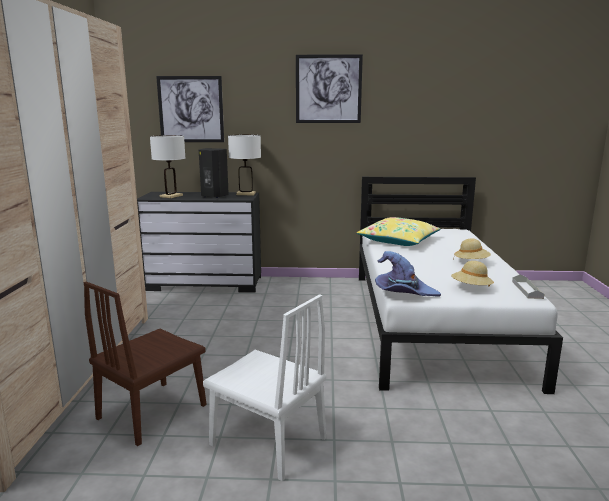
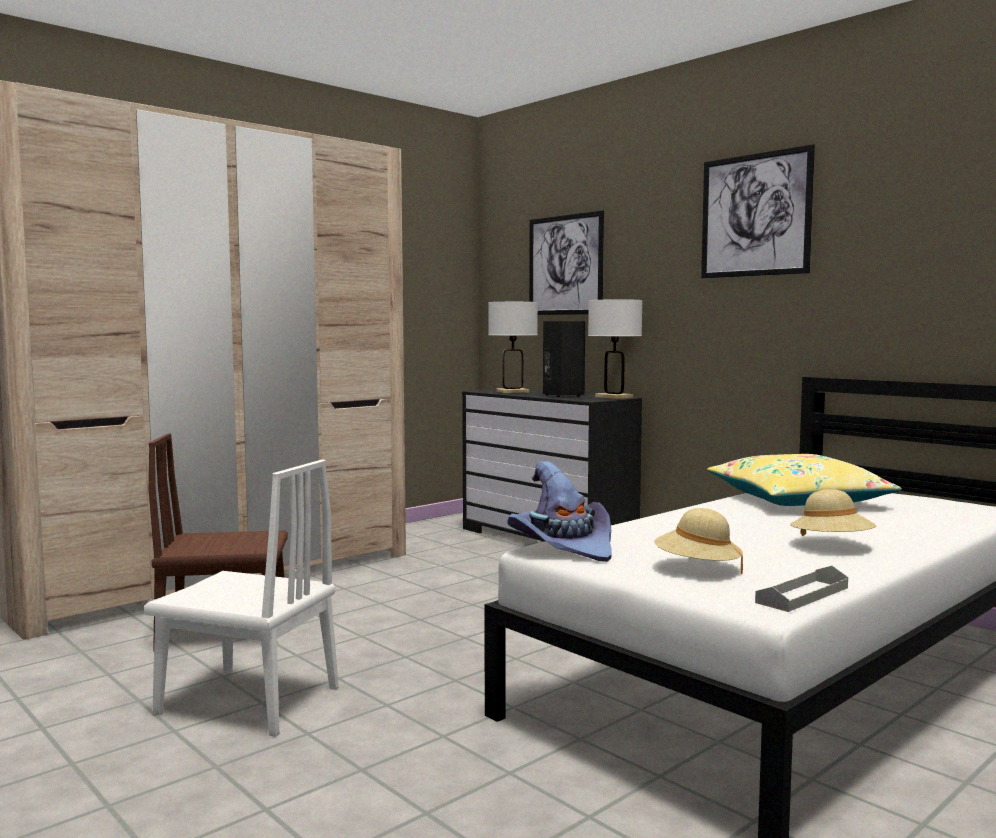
camera: 45 degrees right, 10 degrees down
(268, 441) = (248, 700): white chair -> white chair turned 60 degrees counterclockwise

